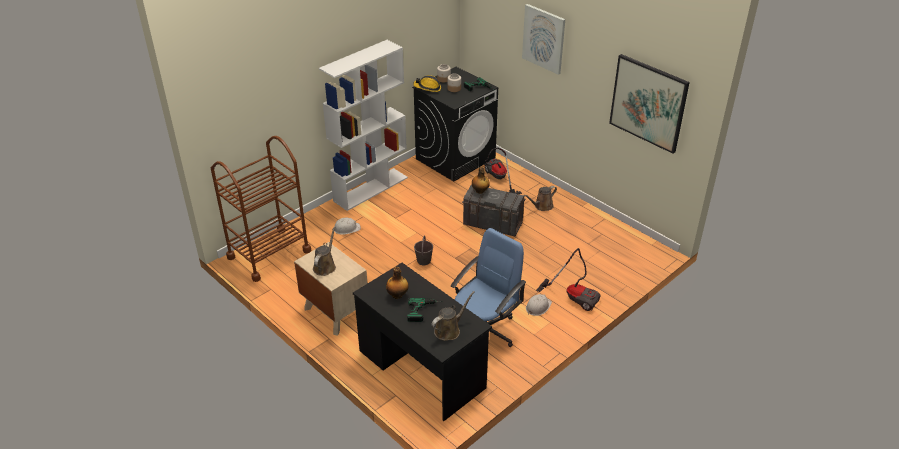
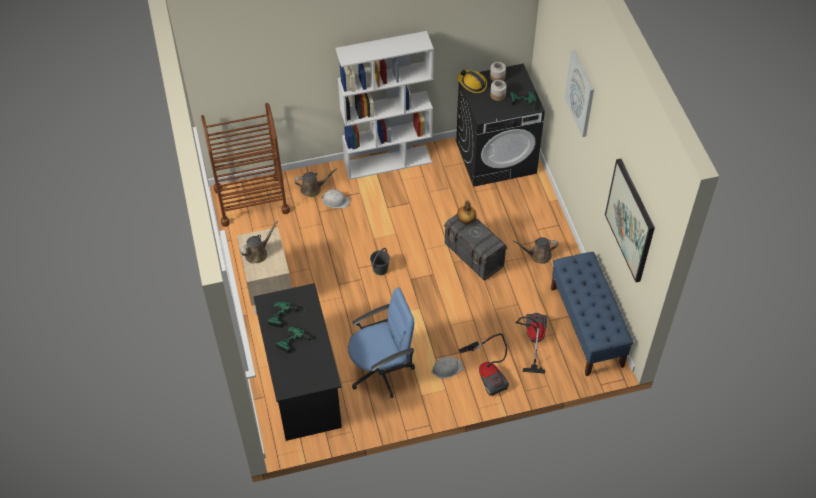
camera: 30 degrees right, 15 degrees up
(397, 295) = (287, 317): bottle -> power drill
(449, 330) = (304, 372): brown watering can -> brown watering can (313, 189)
(498, 179) = (519, 202): vacuum cleaner -> vacuum cleaner (532, 340)
(619, 237) = (586, 327): none -> blue bench

